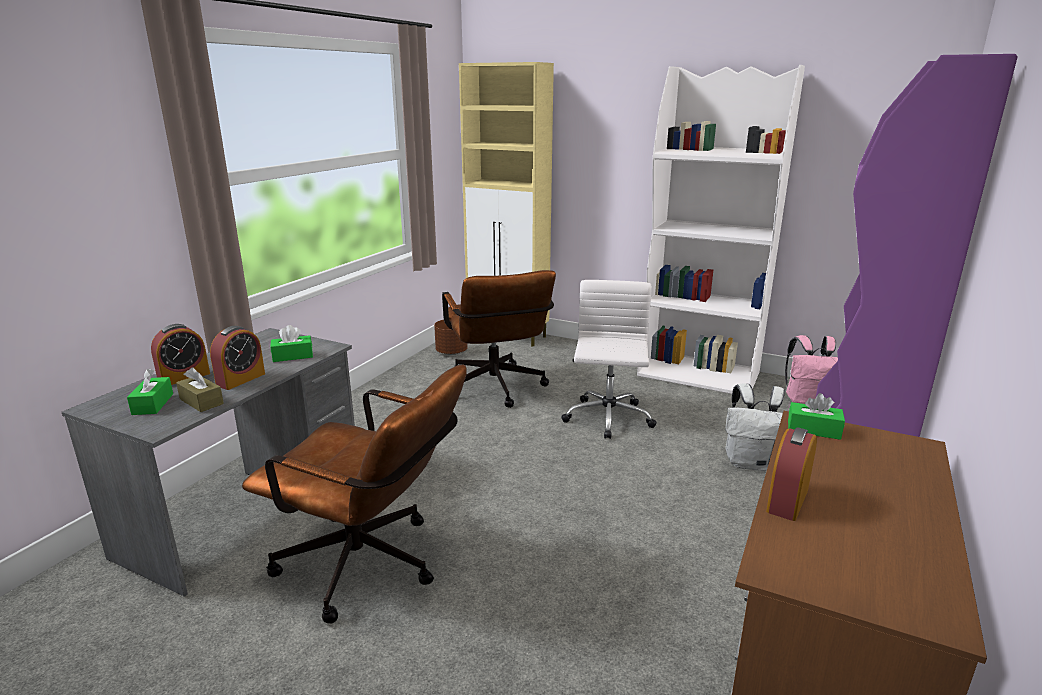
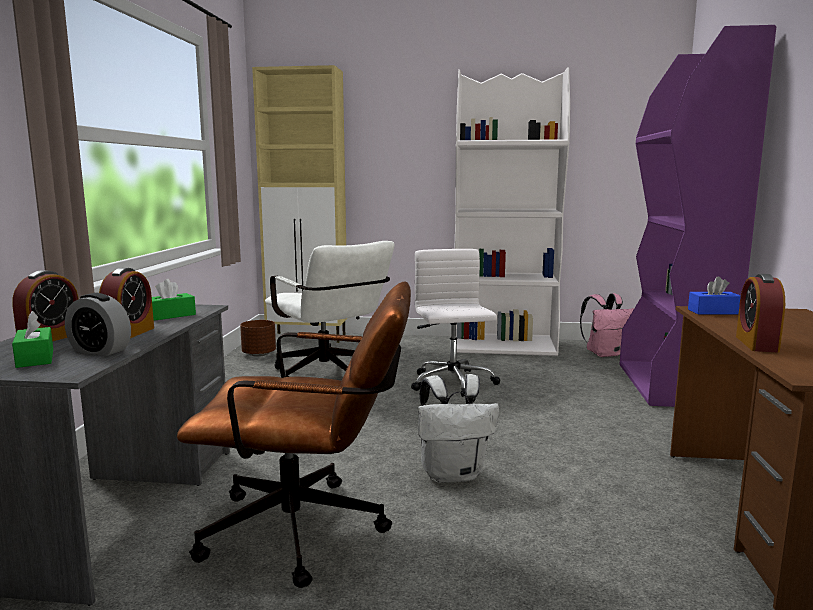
camera: 20 degrees left, 10 degrees down
(201, 401) = (100, 351): brown tissue box -> alarm clock
(497, 390) = (330, 376): brown office chair -> white office chair
(751, 462) = (598, 396): white backpack -> white backpack (453, 474)
(813, 429) = (713, 312): green tissue box -> blue tissue box

